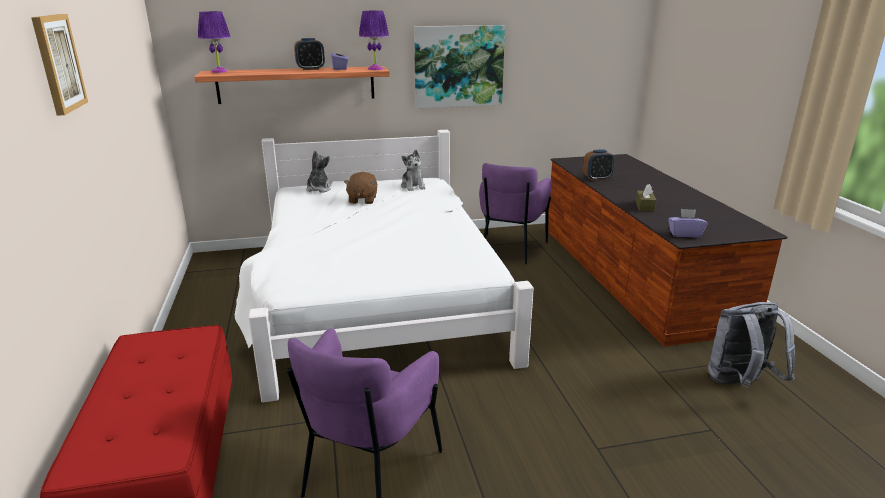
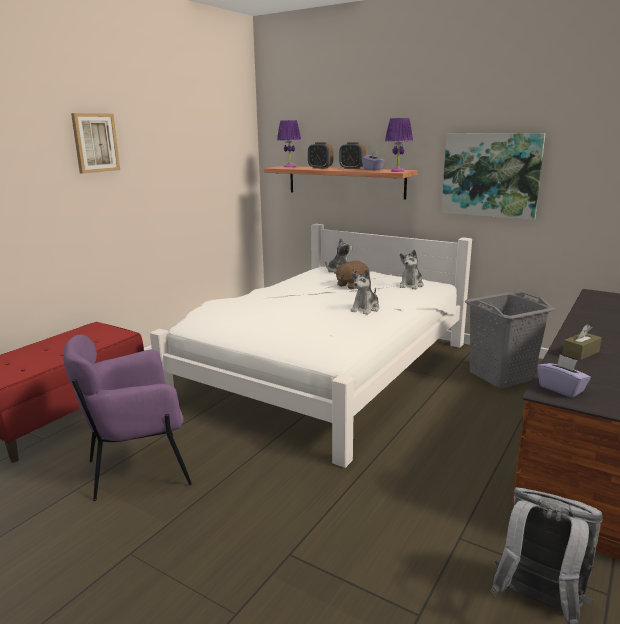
camera: 45 degrees right, 5 degrees down
(423, 219) = (365, 309): none -> plush toy
(510, 249) = (500, 376): purple armchair -> grey laundry basket
(597, 178) = (590, 316): alarm clock -> alarm clock (320, 168)

